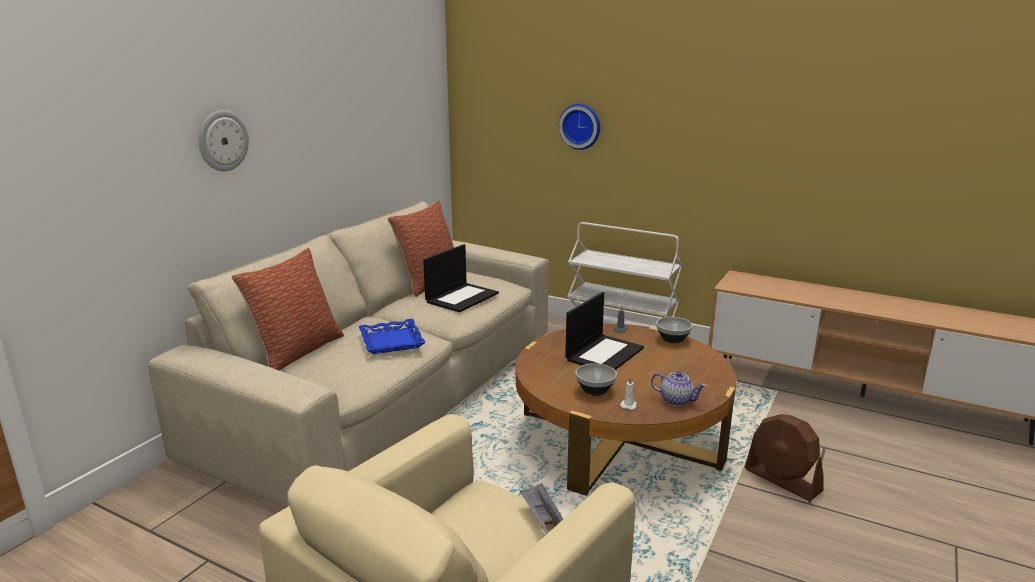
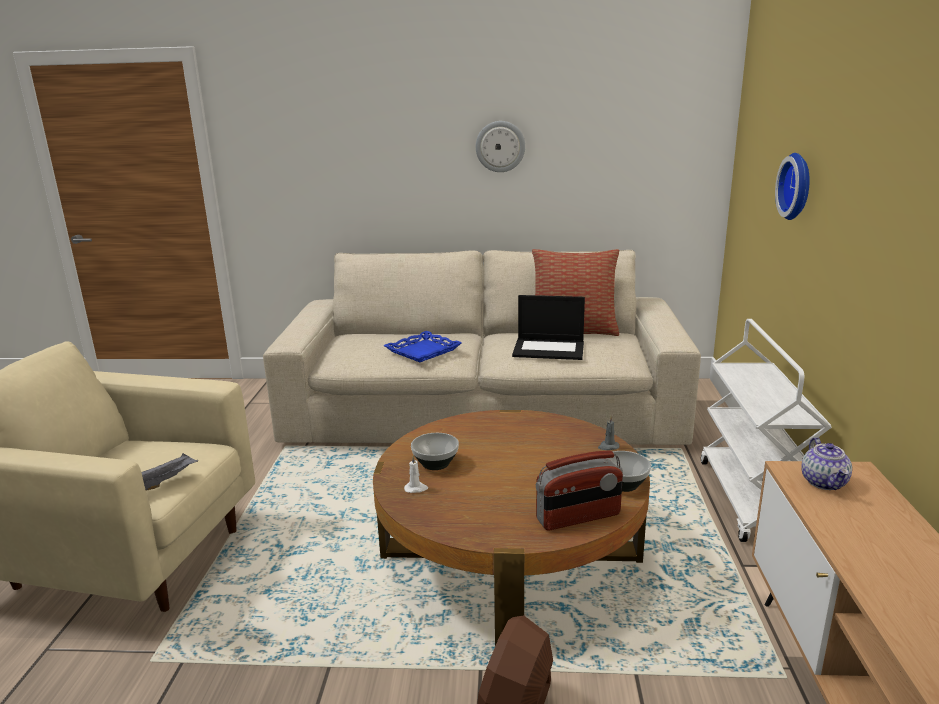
camera: 65 degrees right, 0 degrees up
(222, 140) = (397, 150): wall clock -> wall clock (500, 146)
(297, 351) = (380, 332): pillow -> none
(604, 353) = (531, 451): laptop -> none
(677, 400) = (451, 516): teapot -> teapot (824, 482)
(704, 361) = (578, 517): none -> radio

